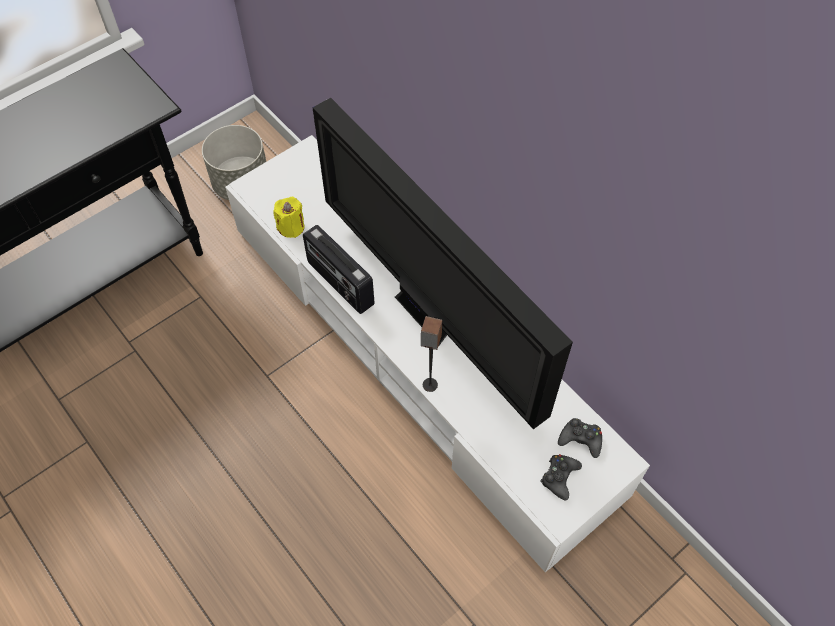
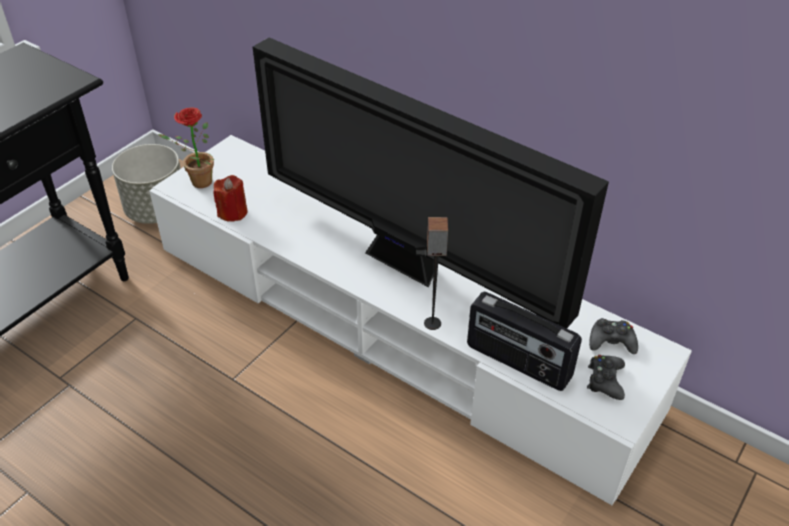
camera: 15 degrees left, 15 degrees down
(268, 186) = (197, 182): none -> potted plant
(291, 227) = (233, 212): yellow candle -> red candle
(339, 284) = (301, 252): radio -> radio (517, 362)

